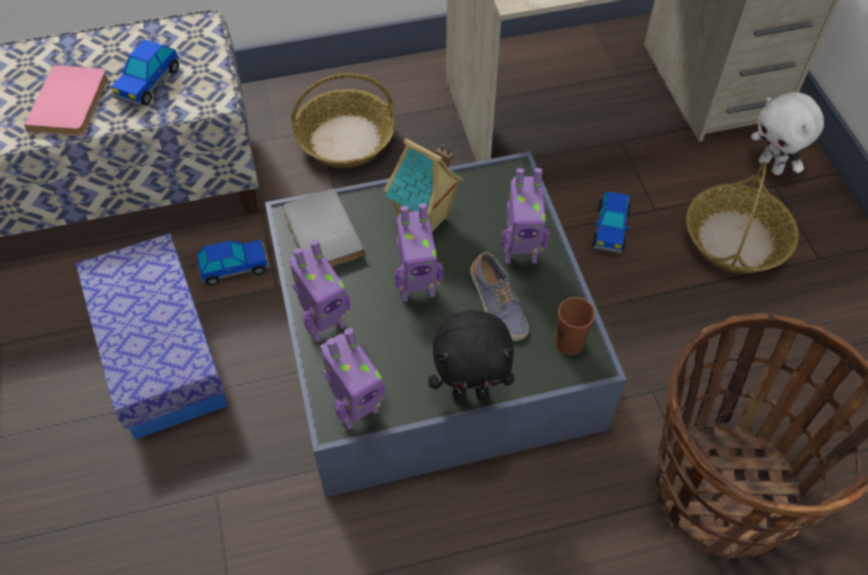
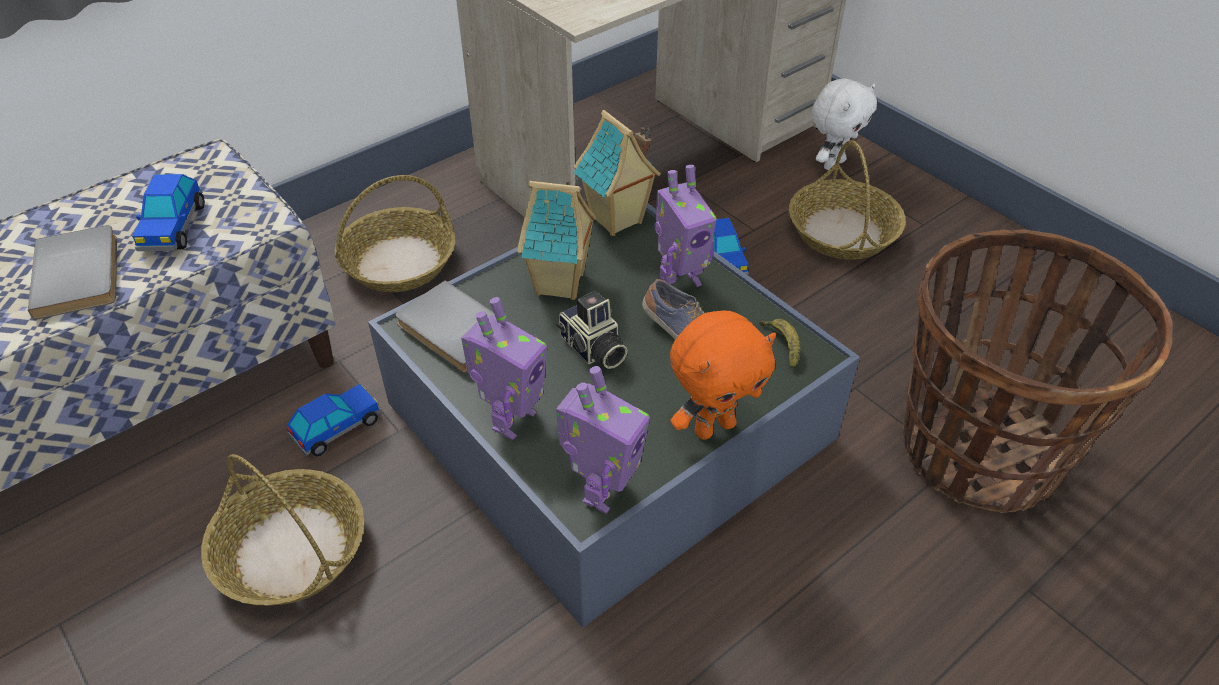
camera: 25 degrees left, 10 degrees down
(72, 103) = (81, 274): pink book -> grey book
(160, 352) = (290, 551): storage box -> basket
(417, 289) = (592, 349): toy robot -> camera
(470, 392) = (714, 427): black plush toy -> orange plush toy
(501, 177) = (617, 221): none -> toy house
(569, 343) = (782, 345): brown cup -> banana
(771, 166) = (832, 163): white plush toy -> white plush toy turned 75 degrees counterclockwise

